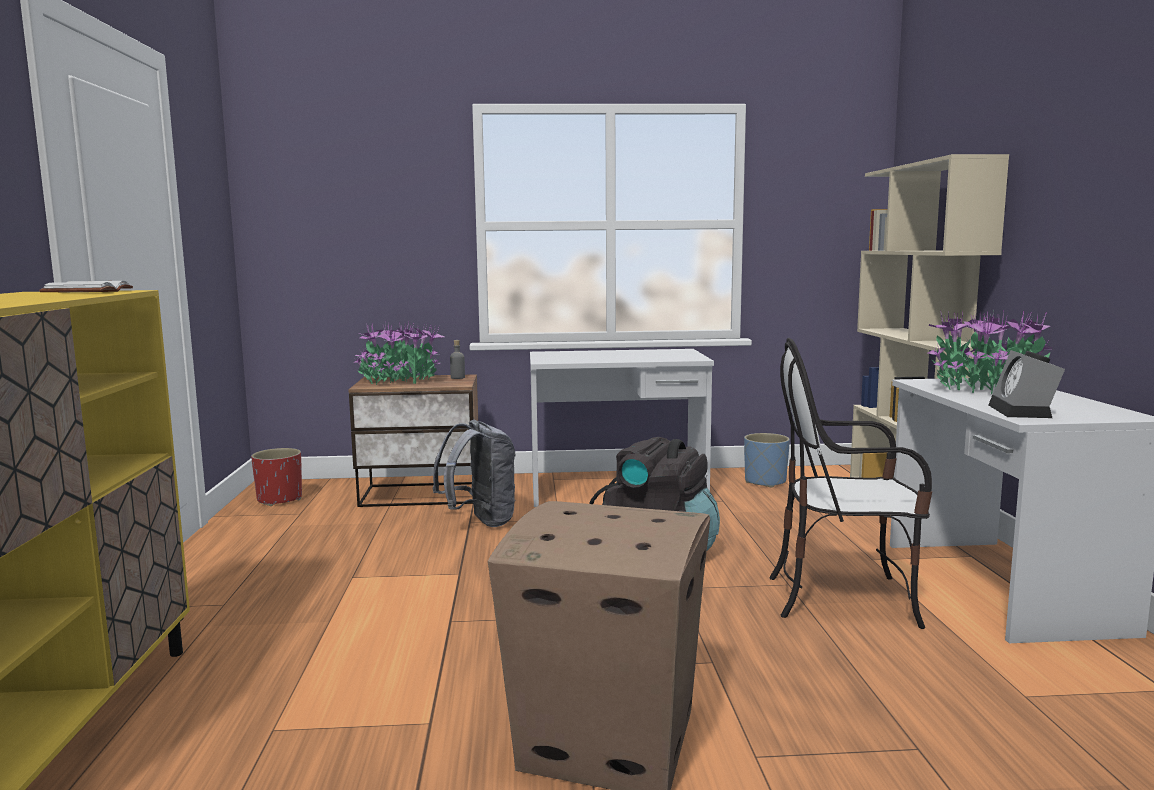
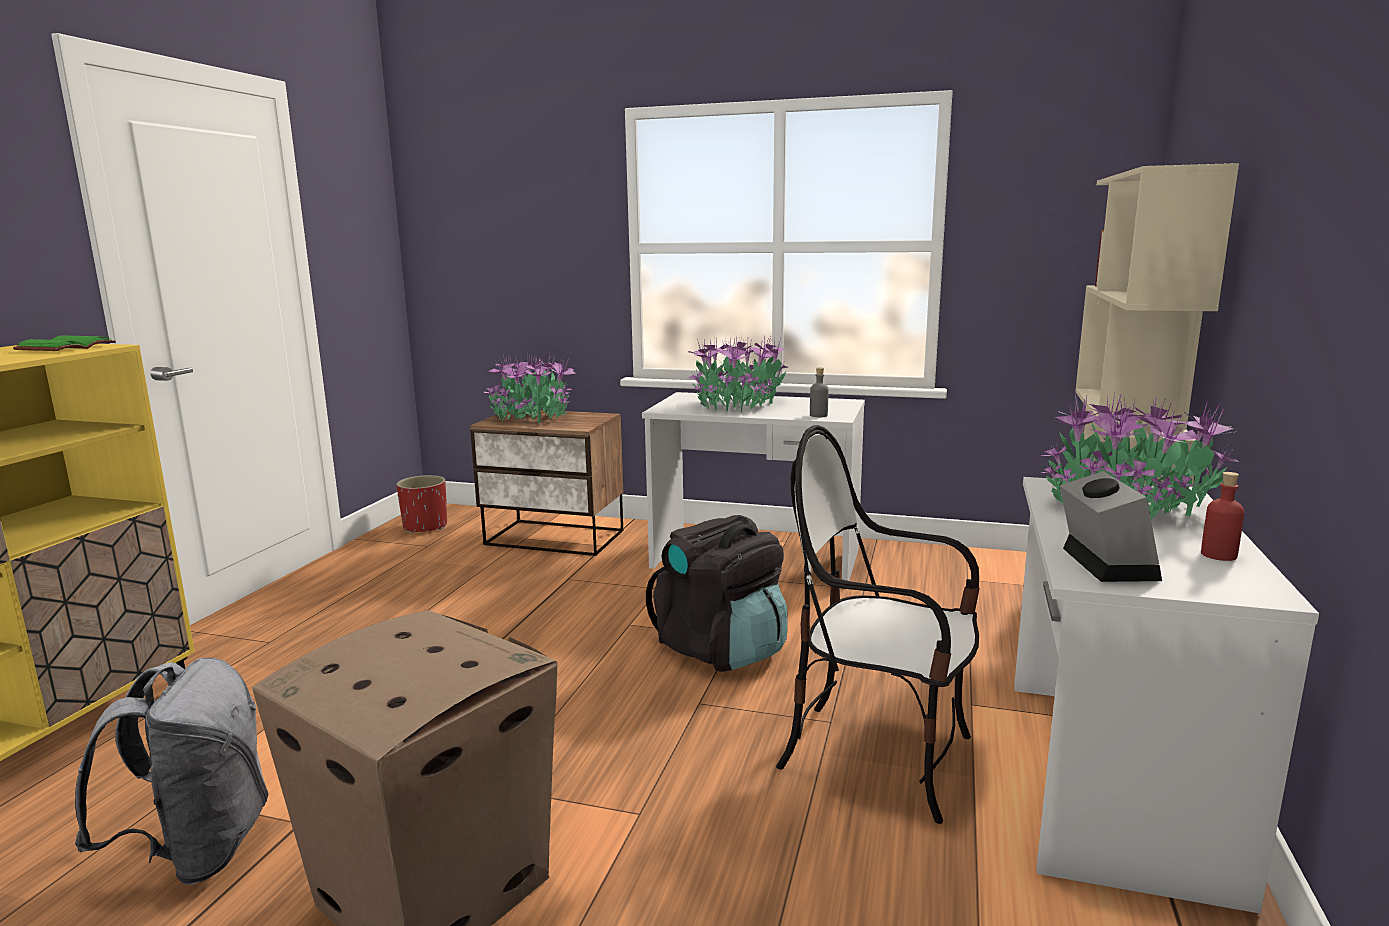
camera: 20 degrees right, 5 degrees up
(86, 292) = (65, 347): white book -> green book
(457, 377) = (593, 417): grey bottle -> grey bottle (818, 415)
(480, 522) = (578, 580): grey backpack -> grey backpack (199, 850)
(601, 356) = (737, 404): none -> potted plant
(765, 482) = (941, 568): blue planter -> none
(1024, 412) = (1103, 562): alarm clock -> alarm clock turned 150 degrees clockwise
(1078, 403) = (1218, 555): none -> red bottle

